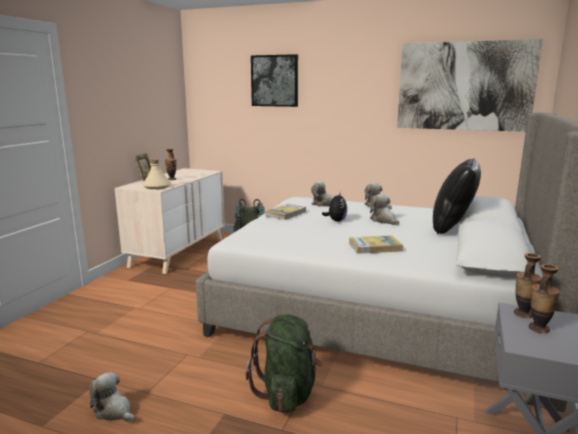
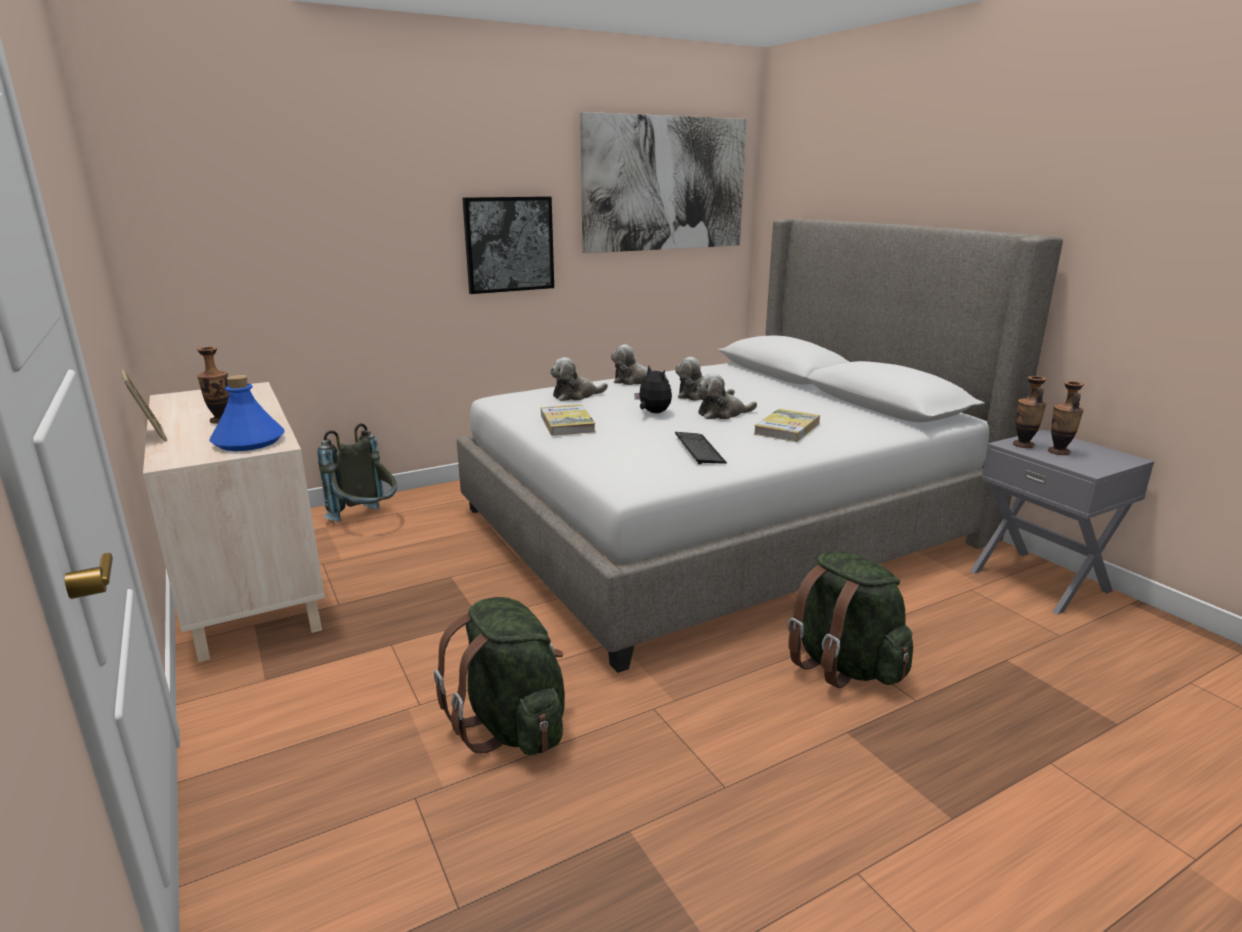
camera: 50 degrees left, 5 degrees up
(114, 411) = (747, 841): plush toy -> plush toy (722, 414)
(144, 330) = (512, 725): none -> green backpack
(157, 186) = (249, 442): beige bottle -> blue bottle
(274, 81) = (350, 174): picture -> picture (509, 244)
(301, 240) = (699, 449): none -> keyboard
(453, 227) = (774, 384): black pillow -> none

